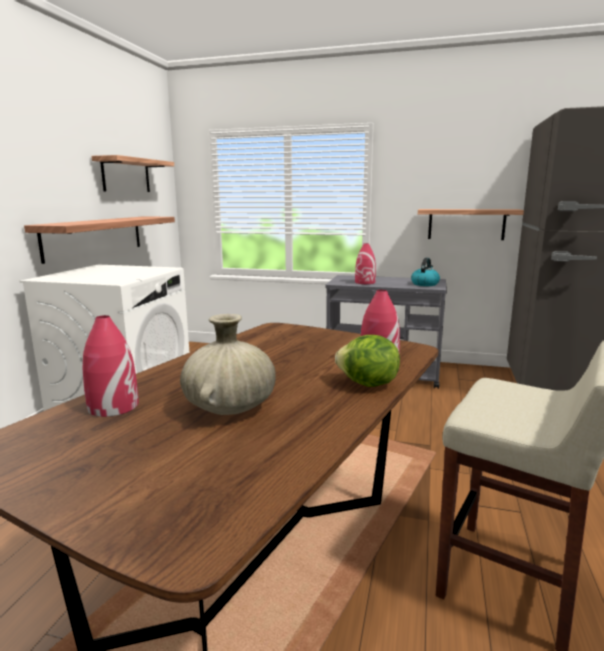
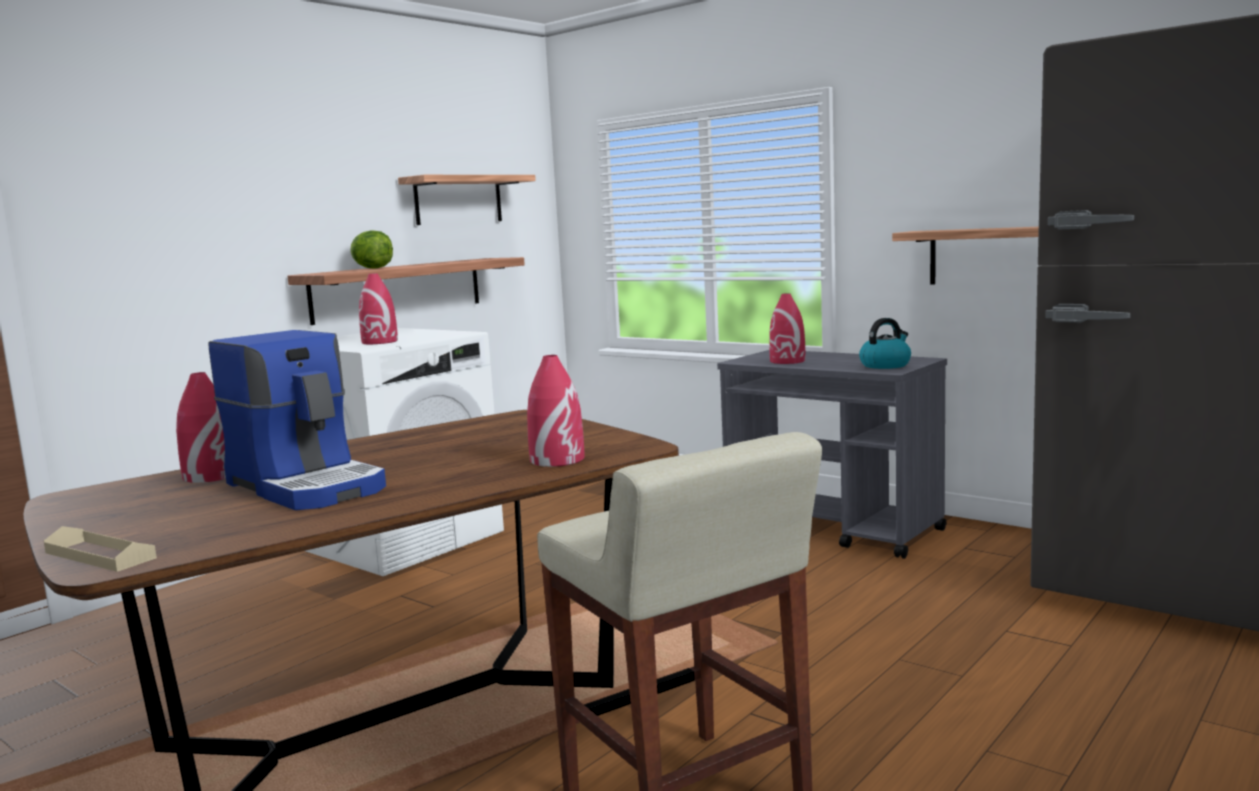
camera: 25 degrees right, 5 degrees down
(114, 276) = (380, 342): none -> red vase
(159, 532) = (100, 555): none -> beige tray
(229, 408) = (309, 486): beige vase -> coffee machine
(367, 384) = (493, 478): lettuce -> lettuce (372, 268)

